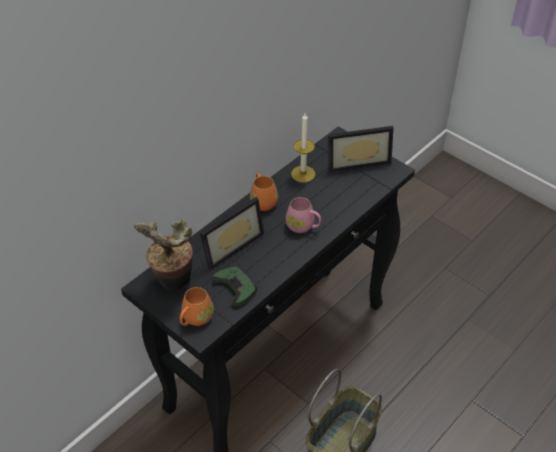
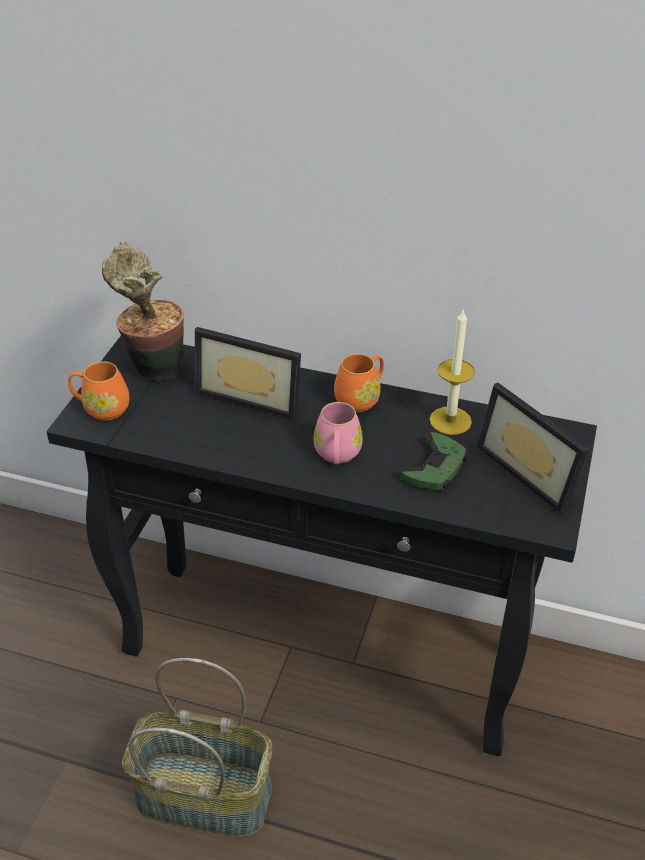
camera: 65 degrees right, 5 degrees down
(236, 287) = (176, 426): green game controller -> green game controller (435, 468)

